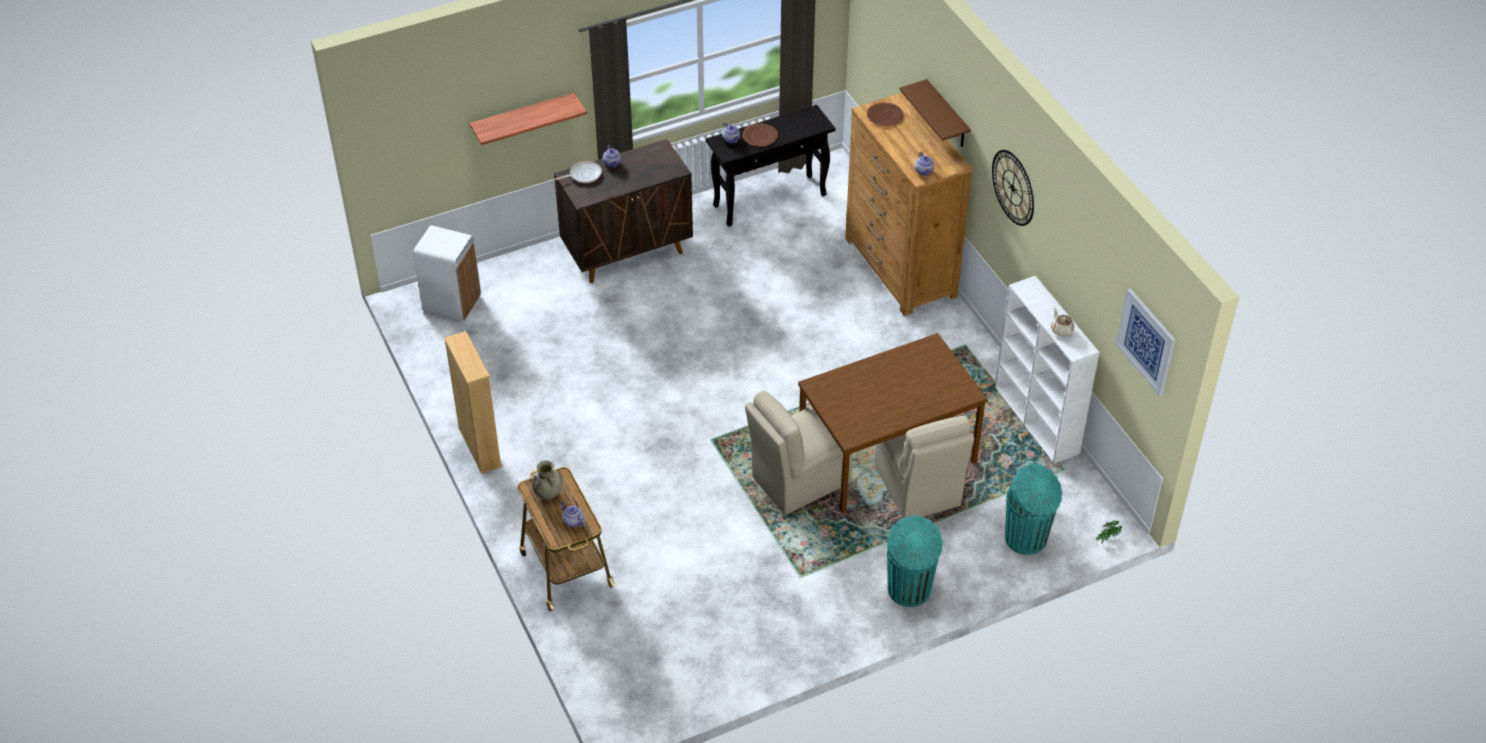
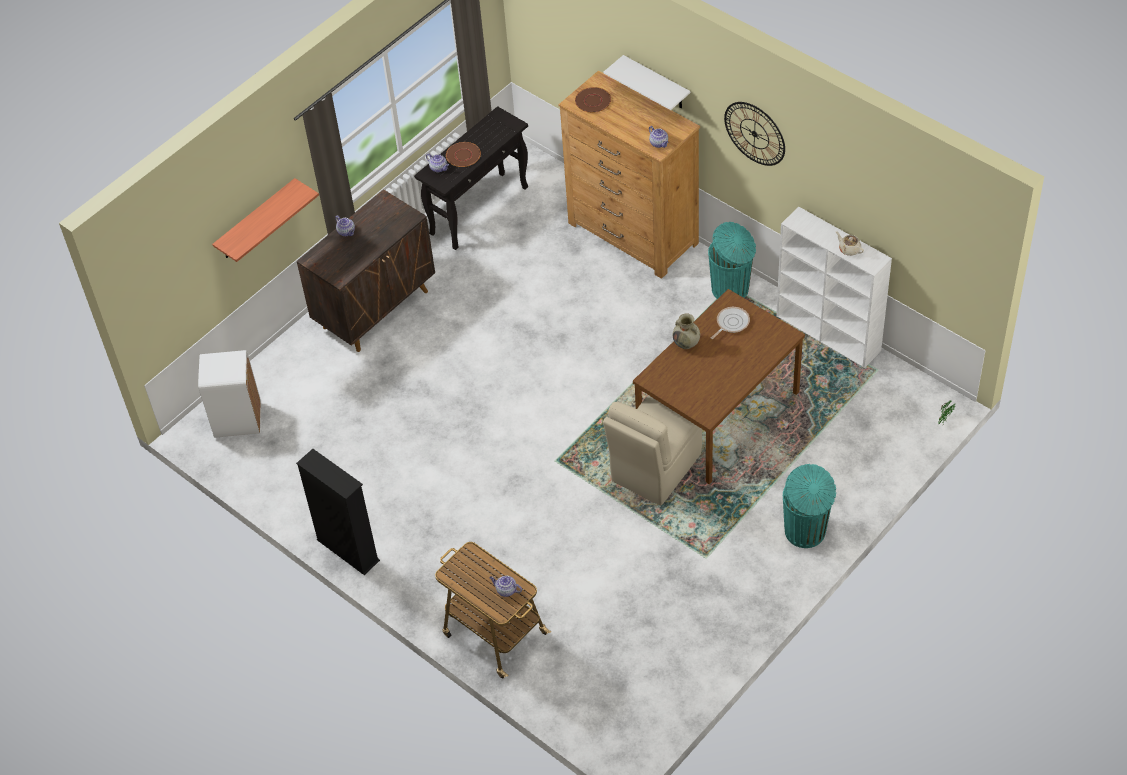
camera: 20 degrees left, 5 degrees up
(480, 447) = (348, 550): beige bookcase -> black bookcase
(548, 493) = (468, 573): beige vase -> beige vase (686, 343)
(583, 175) = (326, 253): frying pan -> frying pan (731, 323)
(918, 487) = (761, 434): beige chair -> none
(947, 115) = (656, 83): brown shelf -> white shelf
(1027, 539) = (878, 445): turquoise trash can -> turquoise trash can (731, 289)
(1146, 341) = (947, 237): picture -> none

